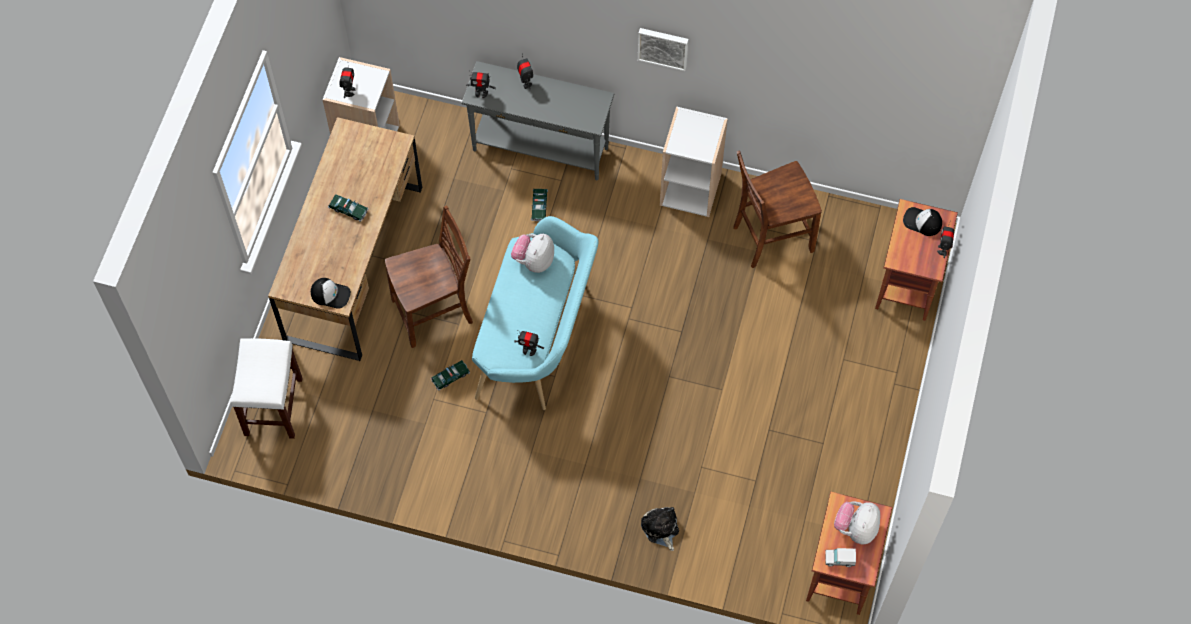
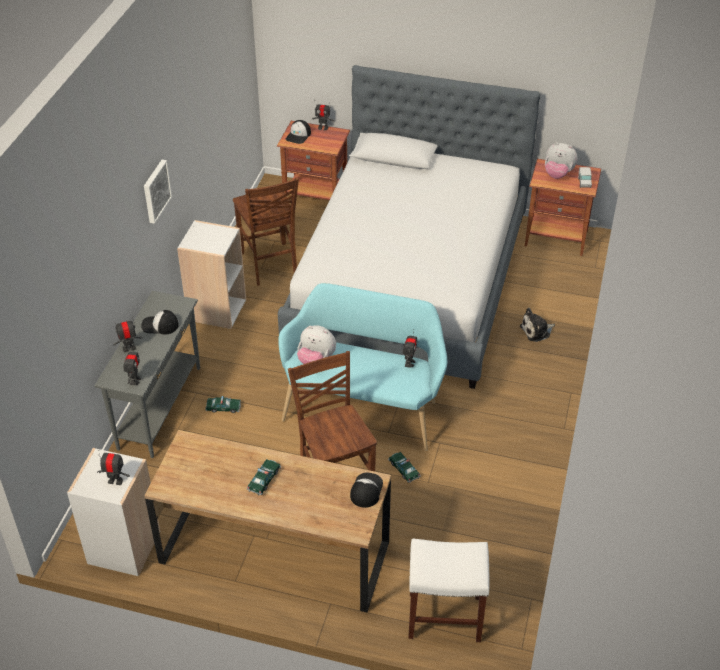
camera: 90 degrees left, 20 degrees down
(559, 105) = (159, 325): none -> cap
(746, 391) = (410, 281): none -> bed

